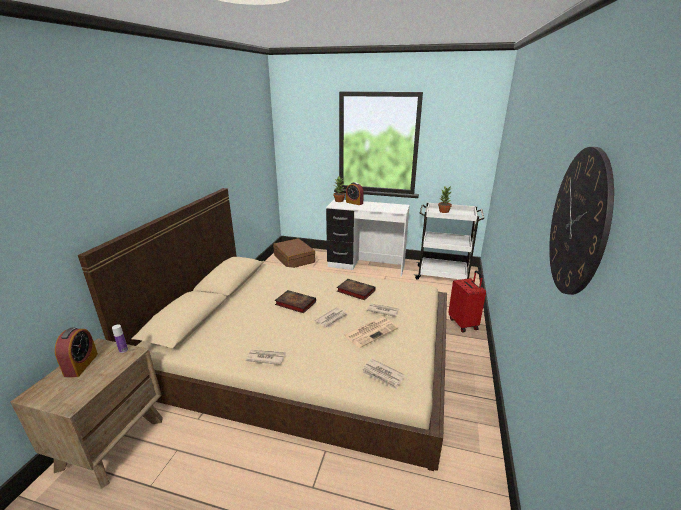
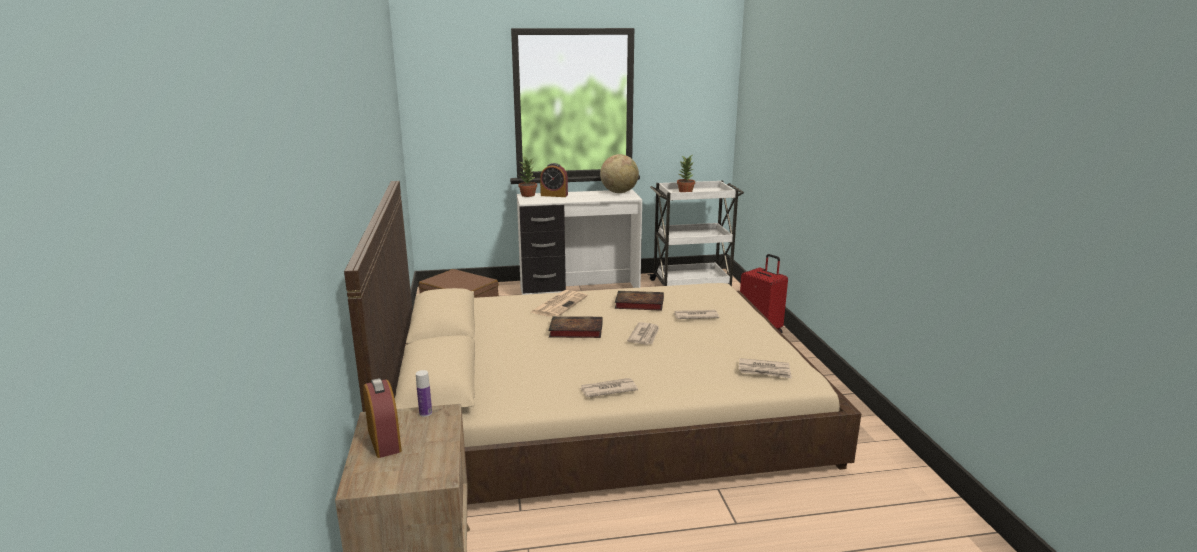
camera: 25 degrees left, 5 degrees down
(371, 331) = (707, 337): newspaper -> newspaper (559, 304)
(397, 206) = (619, 192): none -> globe
(578, 222) = (969, 136): wall clock -> none

